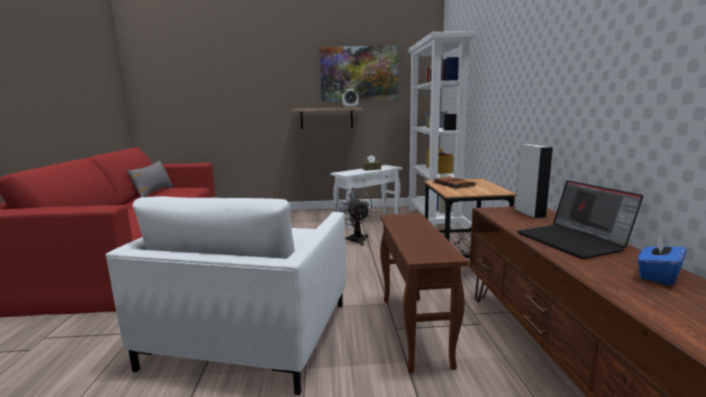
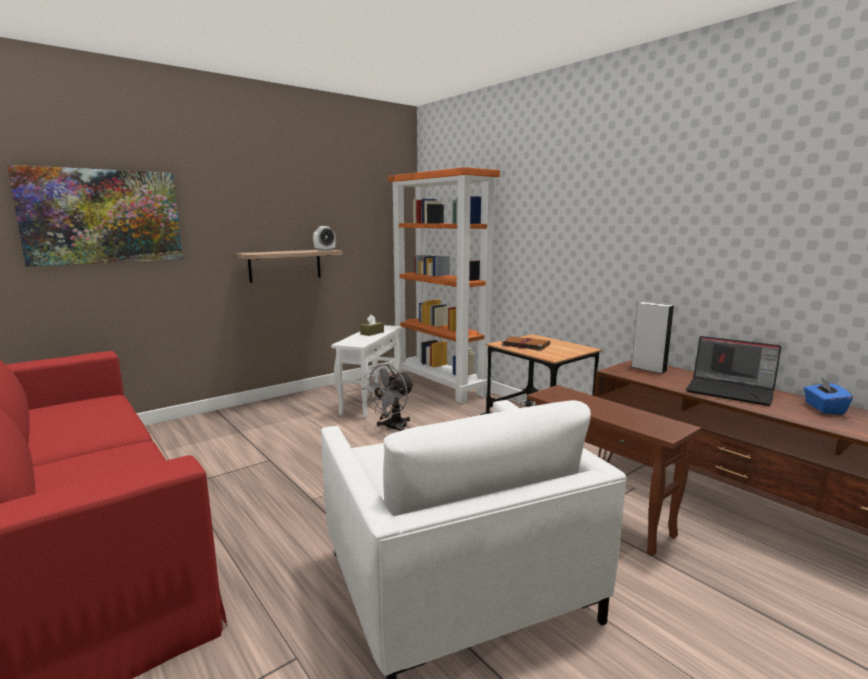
camera: 35 degrees left, 0 degrees up
(153, 193) = (42, 422): grey pillow -> none
(355, 239) = (392, 428): grey fan -> grey fan turned 90 degrees counterclockwise
(359, 73) = (326, 204): picture -> picture (103, 216)
(433, 219) = (441, 385): white bookcase -> orange bookcase

